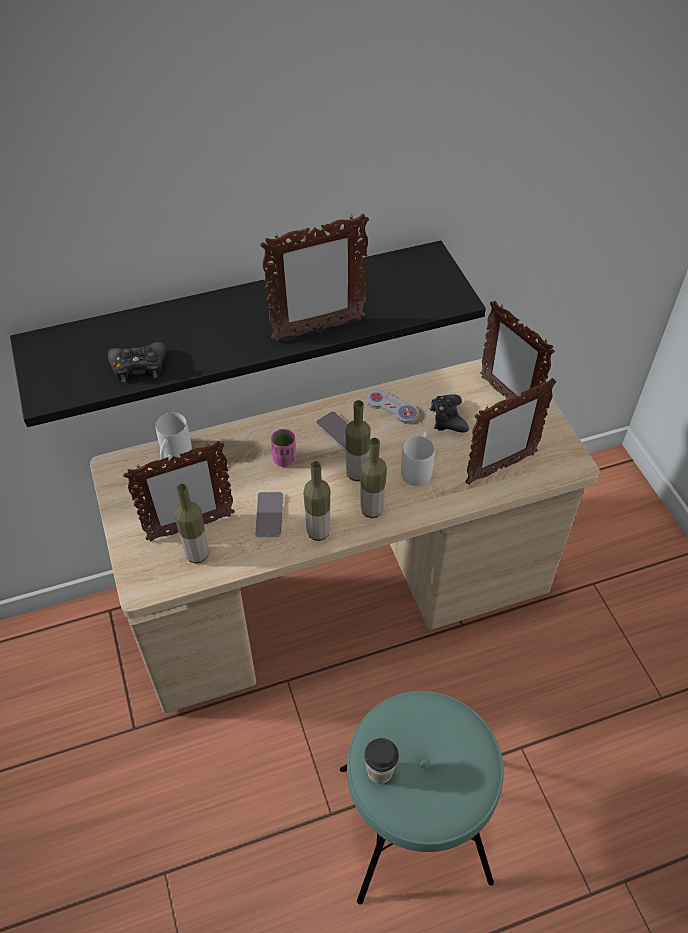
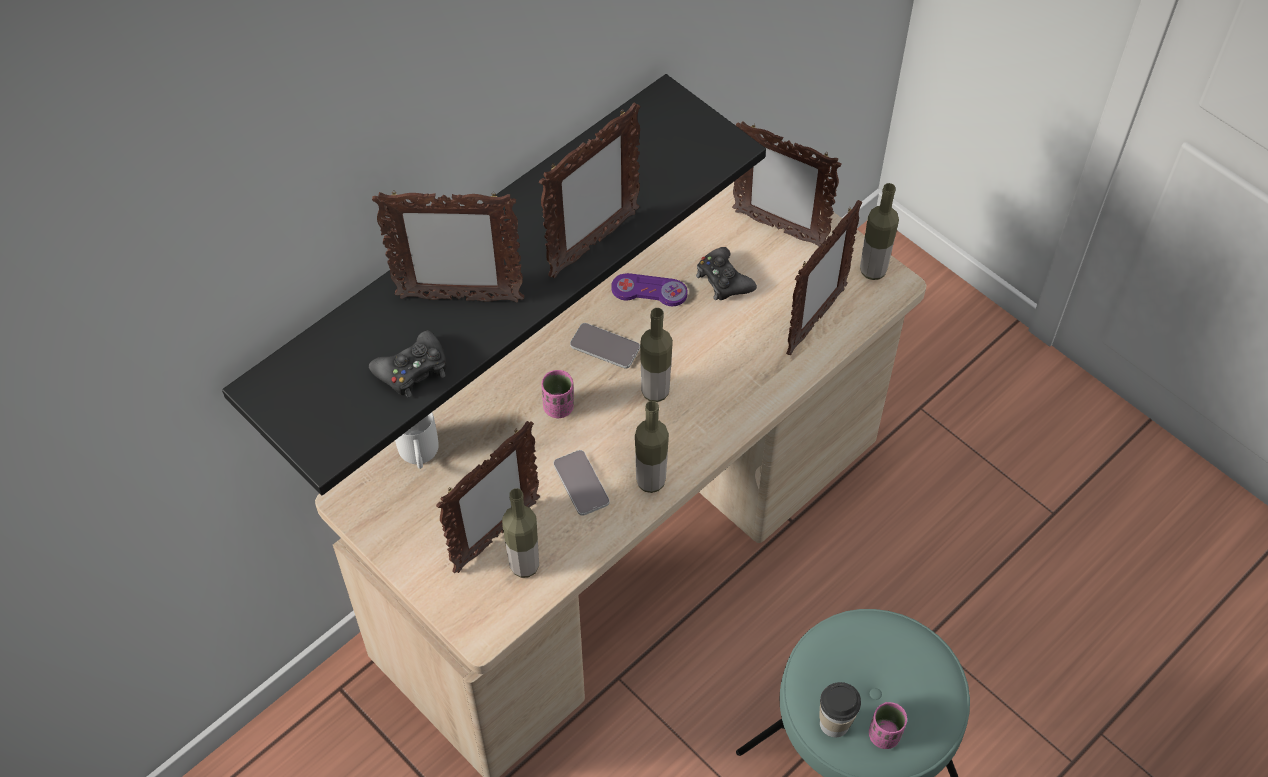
camera: 25 degrees left, 5 degrees up
(201, 332) = (458, 298): none -> picture frame
(371, 510) = (697, 430): bottle -> bottle (873, 271)
(391, 407) = (649, 291): white game controller -> purple game controller
(413, 798) = (884, 735): none -> pink cup
(418, 468) = (722, 357): white mug -> none

